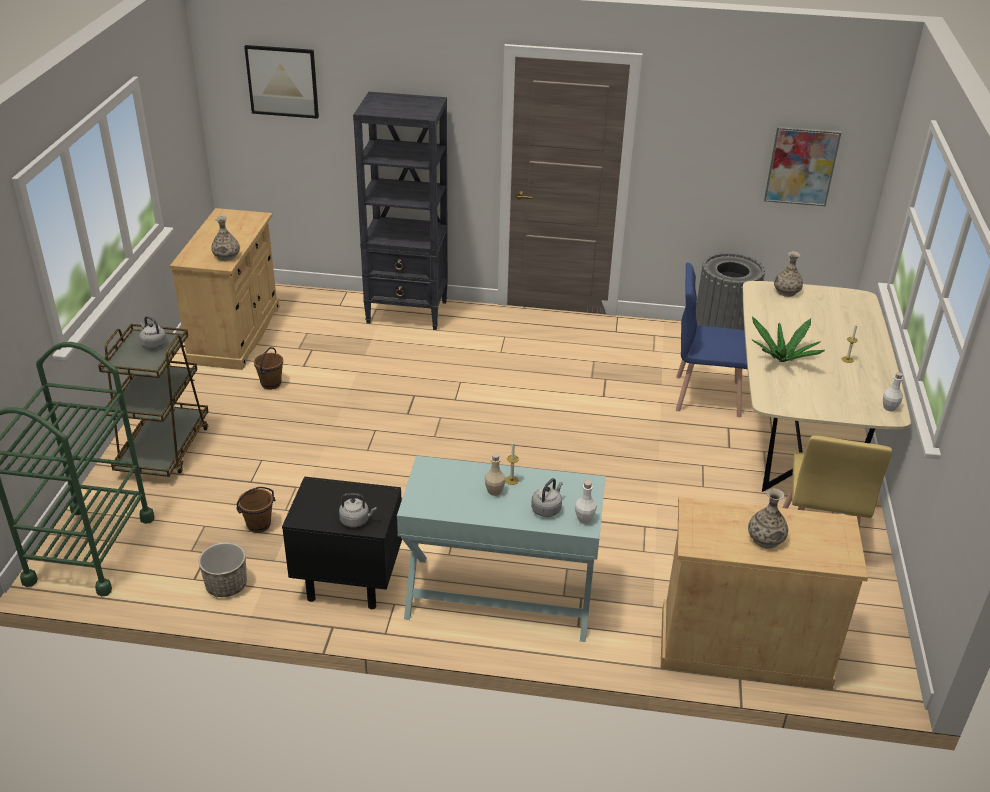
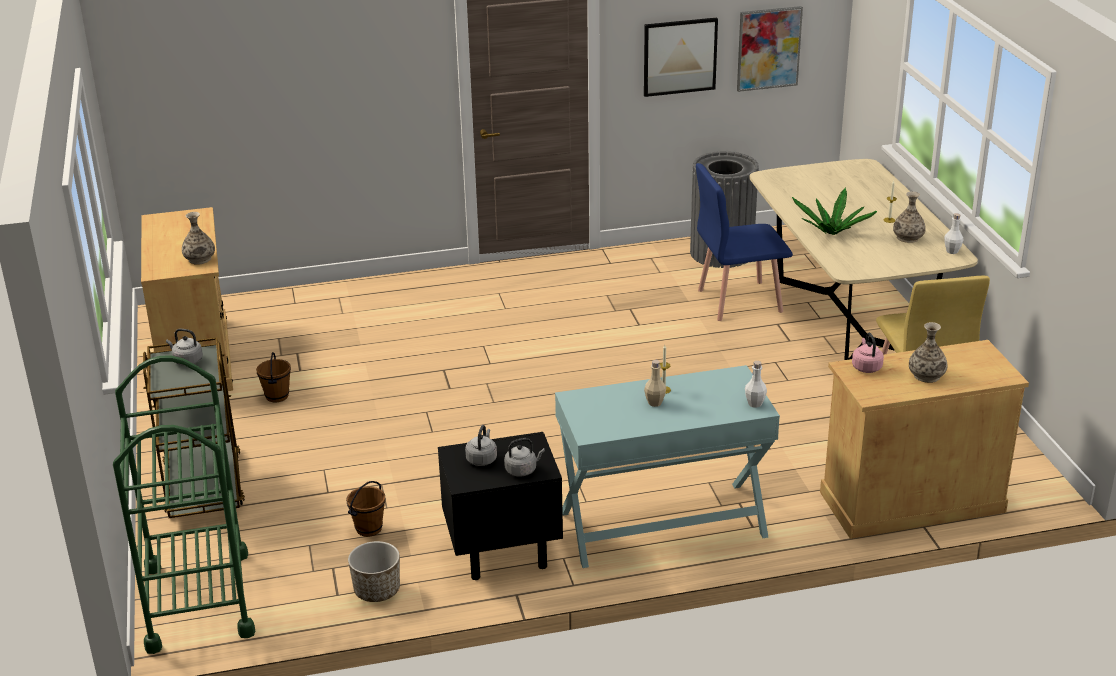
camera: 20 degrees left, 5 degrees down
(282, 81) = (200, 54): picture -> picture (680, 56)
(408, 312) = (377, 293): black bookcase -> none
(547, 509) = (714, 404): grey kettle -> grey kettle (482, 459)
(711, 512) = (866, 367): none -> pink kettle
(786, 291) = (794, 174): vase -> vase (907, 237)

